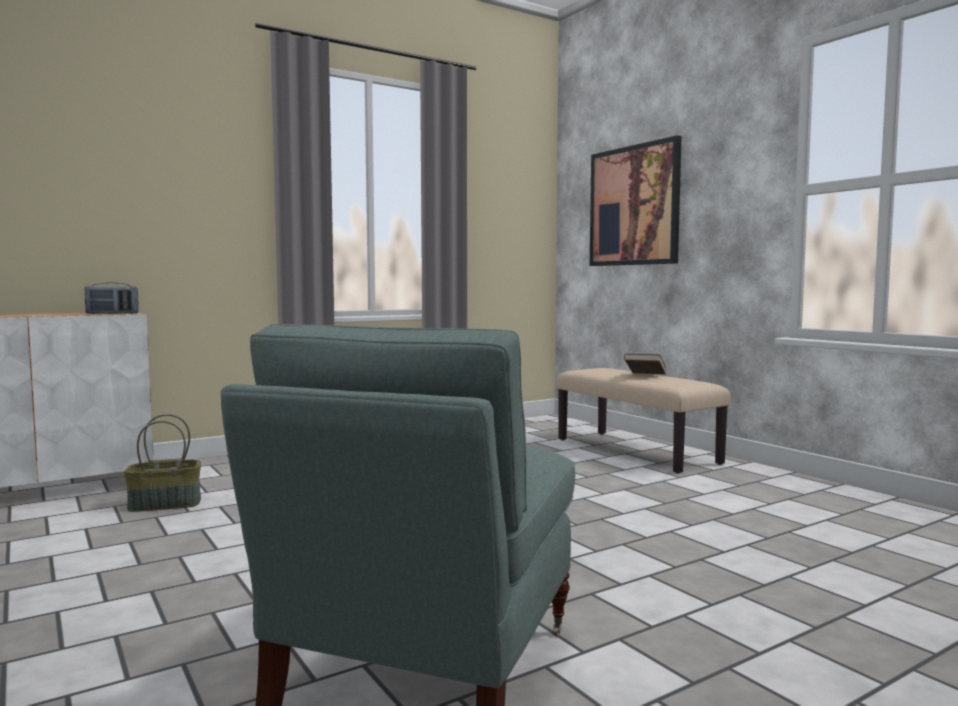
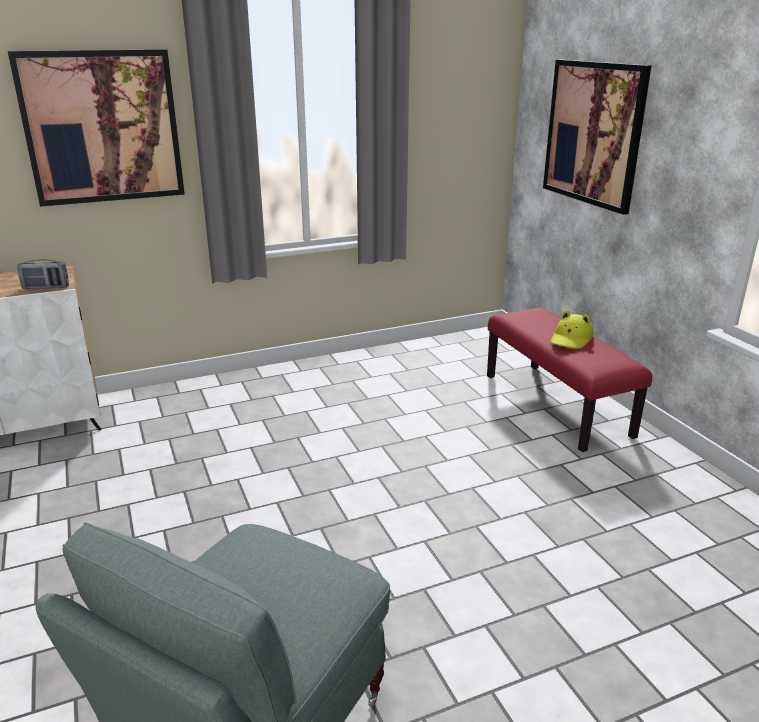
camera: 10 degrees right, 20 degrees up
(164, 505) = (105, 462): basket -> none
(182, 178) = (102, 127): none -> picture
(636, 451) = (557, 405): beige bench -> red bench
(645, 376) = (571, 339): brown book -> yellow hat

